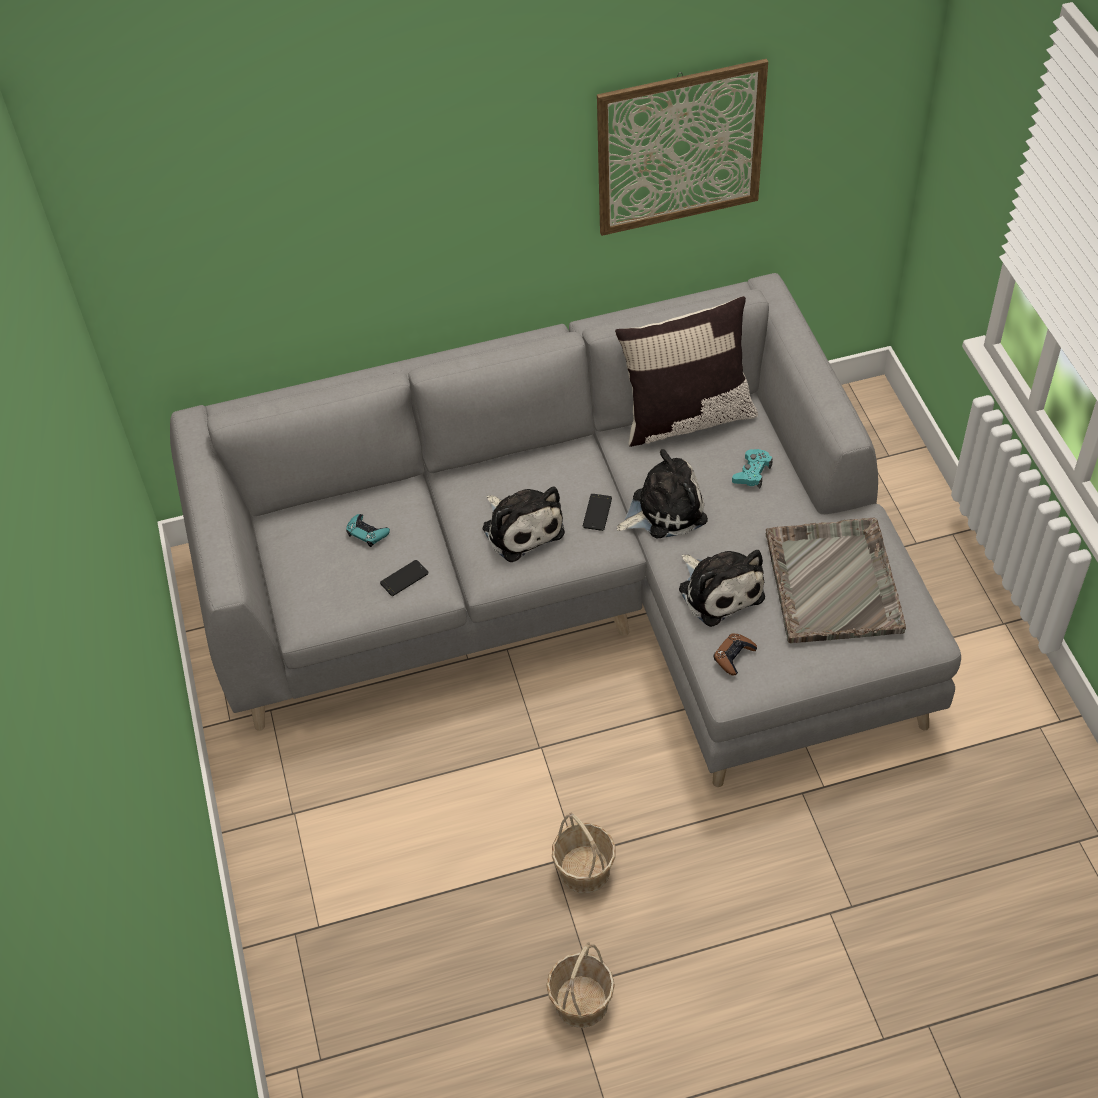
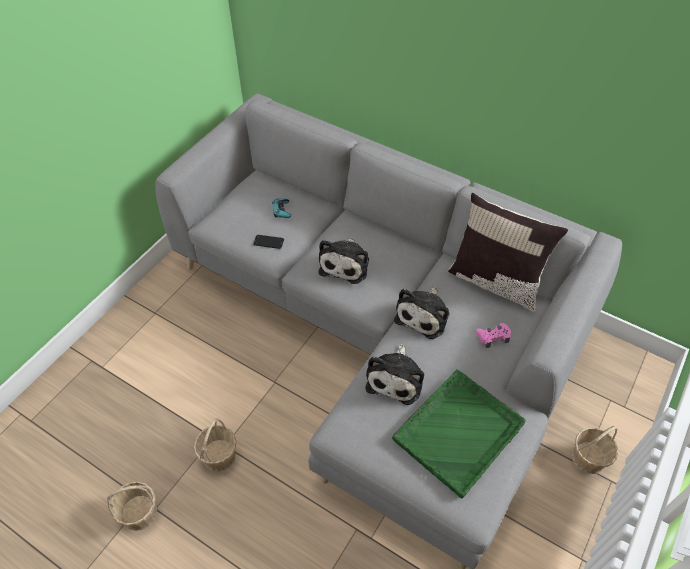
camera: 45 degrees right, 0 degrees up
(597, 512) = (389, 287): phone -> none
(664, 510) = (424, 315): plush toy -> plush toy turned 90 degrees clockwise
(680, 146) = (590, 103): picture -> none
(734, 656) = (357, 418): brown game controller -> none
(752, 472) = (493, 336): turquoise game controller -> pink game controller
(833, 581) = (459, 431): grey tray -> green tray
(913, 531) = (589, 458): none -> basket

